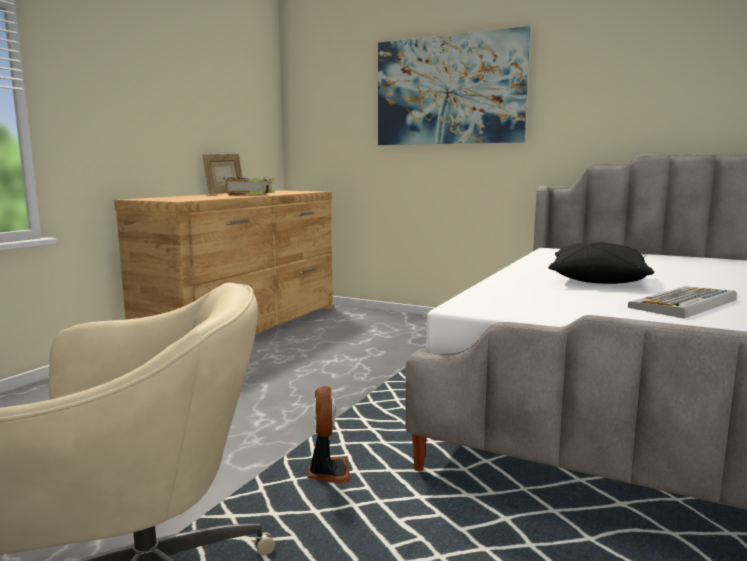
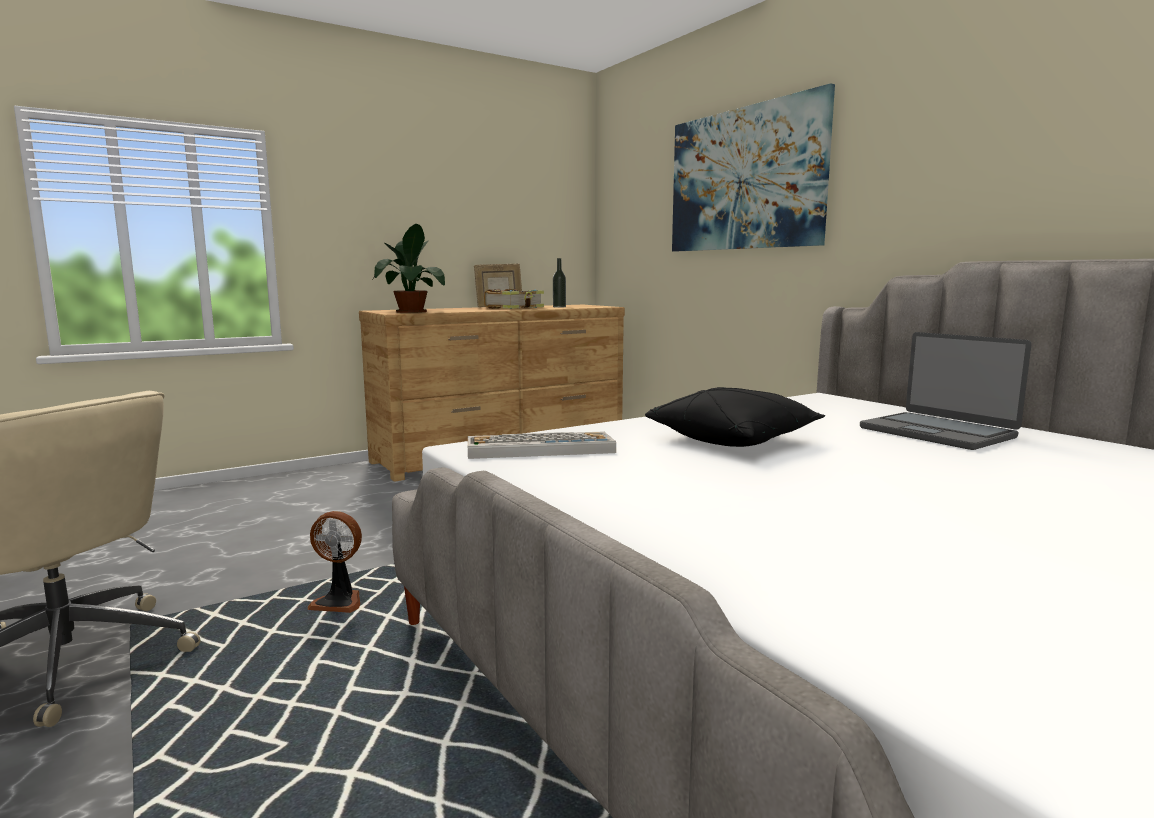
camera: 30 degrees right, 0 degrees up
(184, 199) = (411, 312): none -> potted plant
(281, 192) = (559, 307): none -> bottle
(328, 472) = (339, 602): fan -> fan turned 75 degrees clockwise
(673, 264) = (937, 432): none -> laptop
(683, 304) = (731, 483): keyboard -> keyboard (538, 448)

